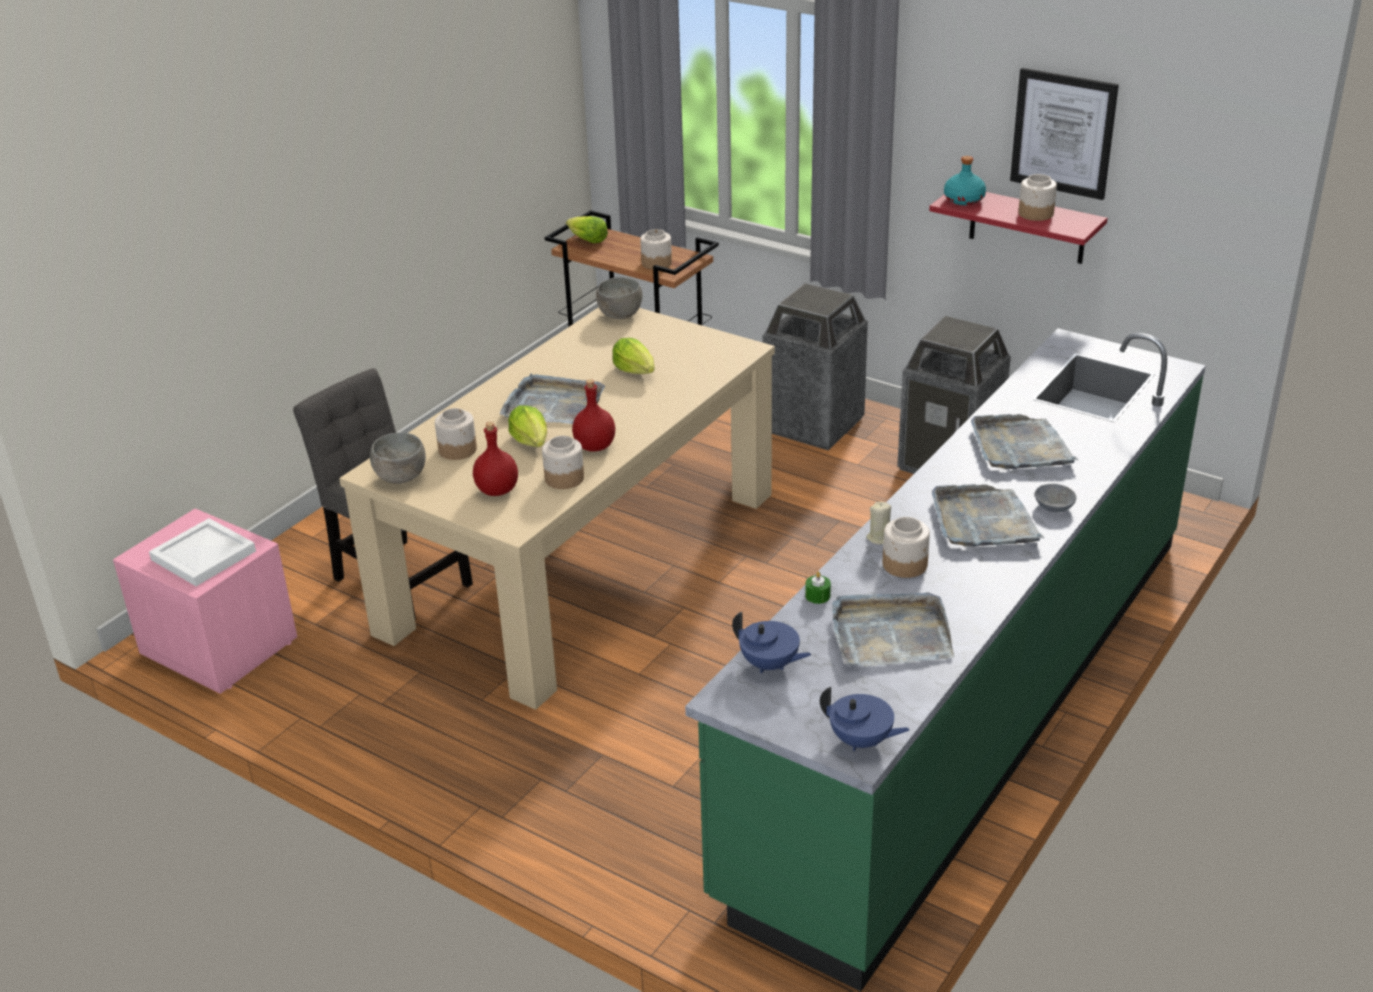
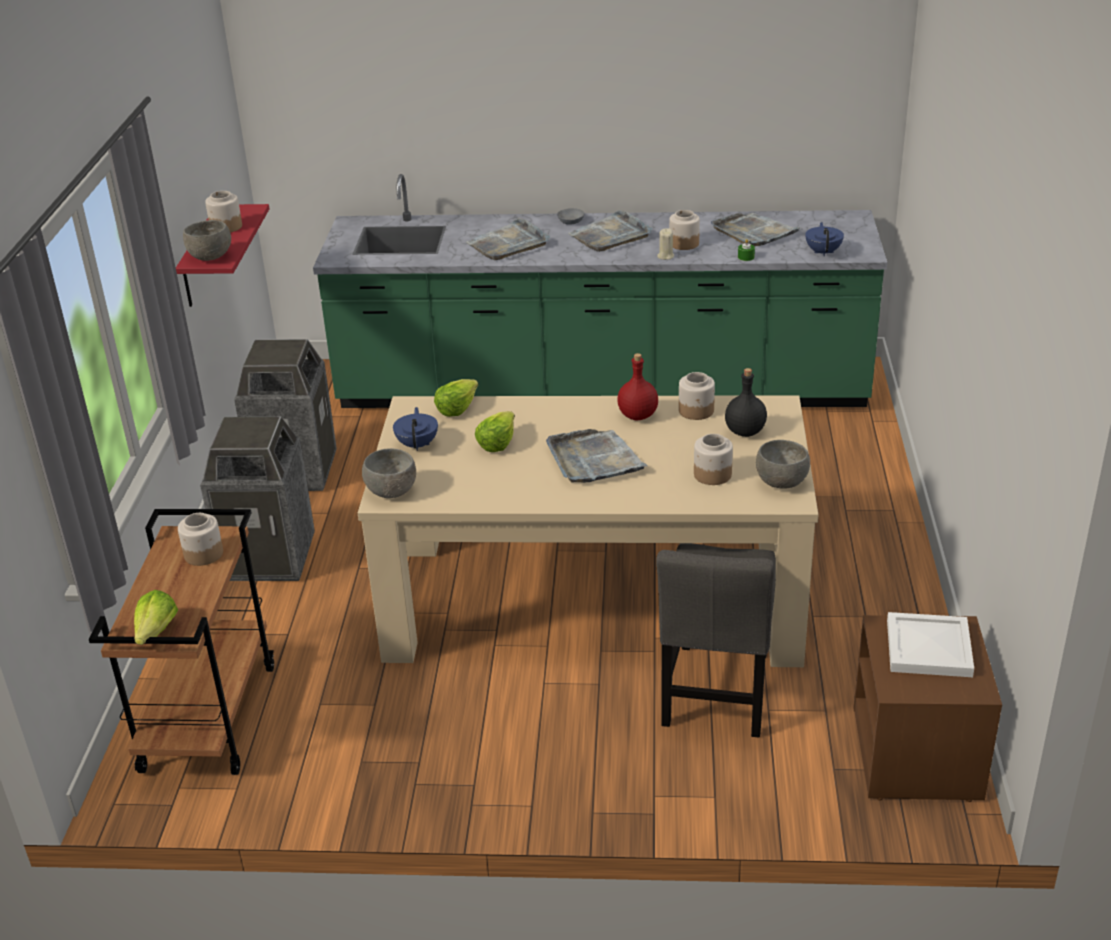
camera: 120 degrees left, 0 degrees up
(217, 647) = (918, 755): pink nightstand -> brown nightstand
(497, 491) = (745, 431): red bottle -> black bottle
(531, 441) = (661, 446): lettuce -> lettuce (456, 408)
(861, 741) = (846, 218): blue teapot -> blue teapot (418, 444)
(964, 200) = (211, 257): turquoise bottle -> grey bowl
(1063, 133) = (190, 158): picture -> none

